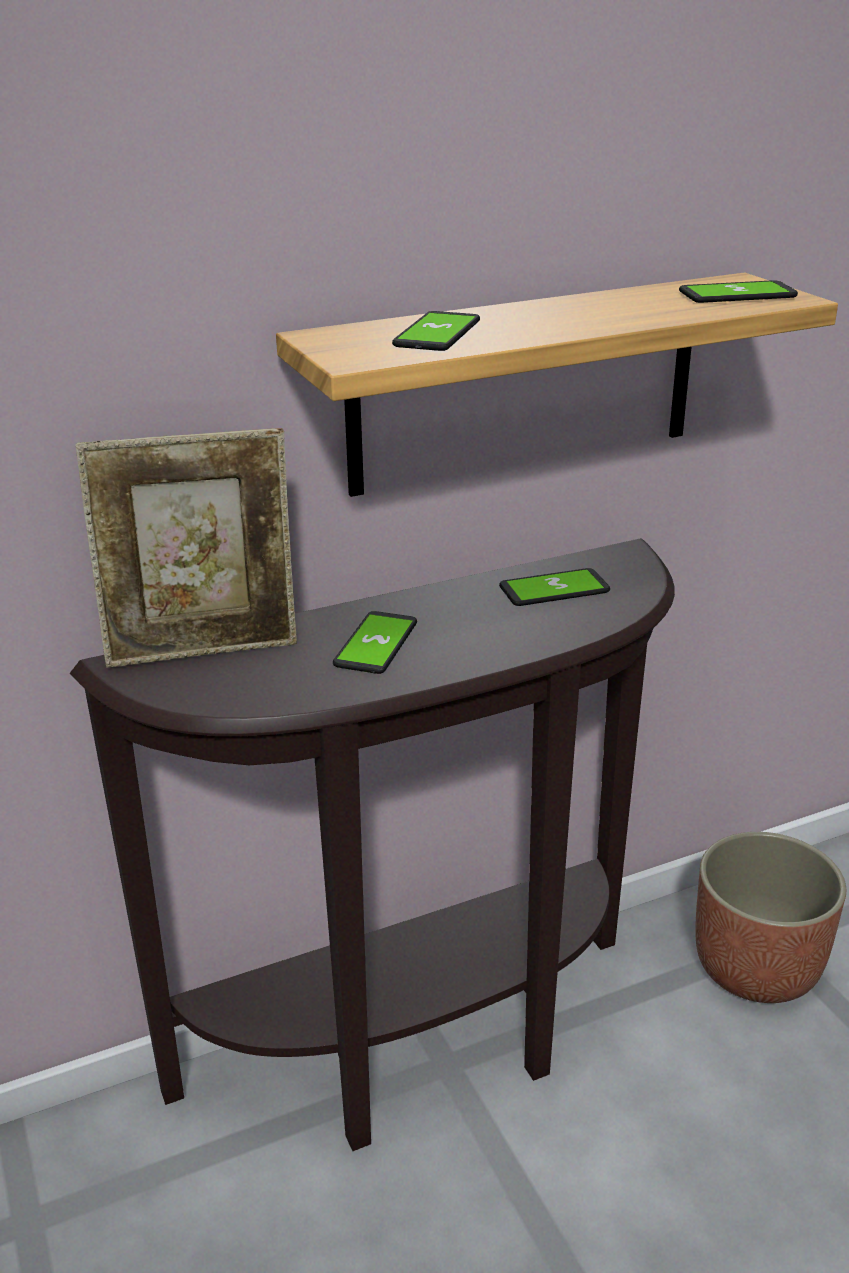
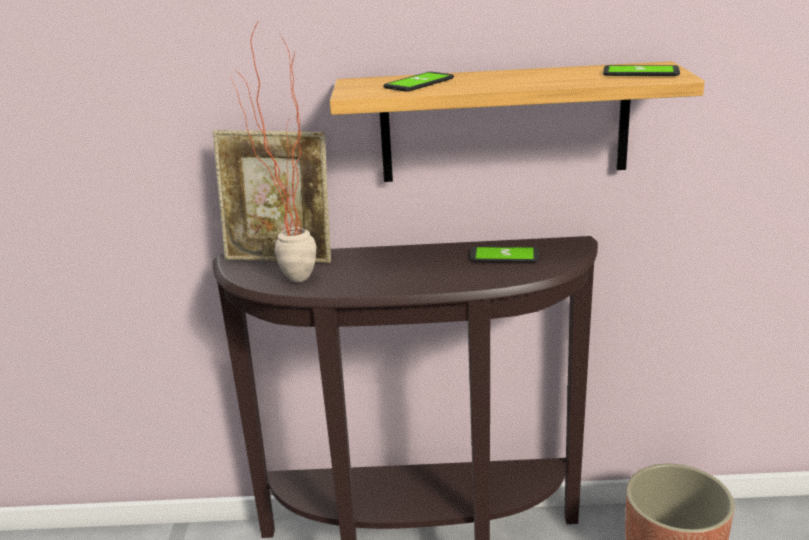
camera: 25 degrees right, 5 degrees down
(255, 692) = (286, 282): none -> potted plant
(376, 644) = (372, 269): phone -> none

